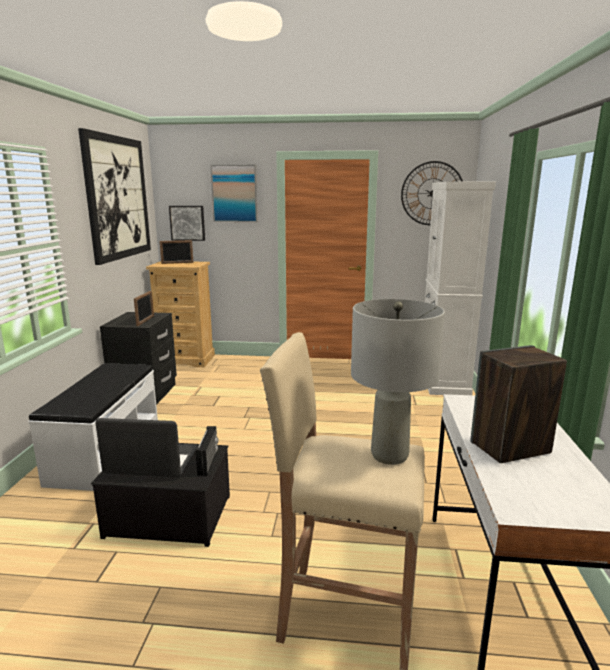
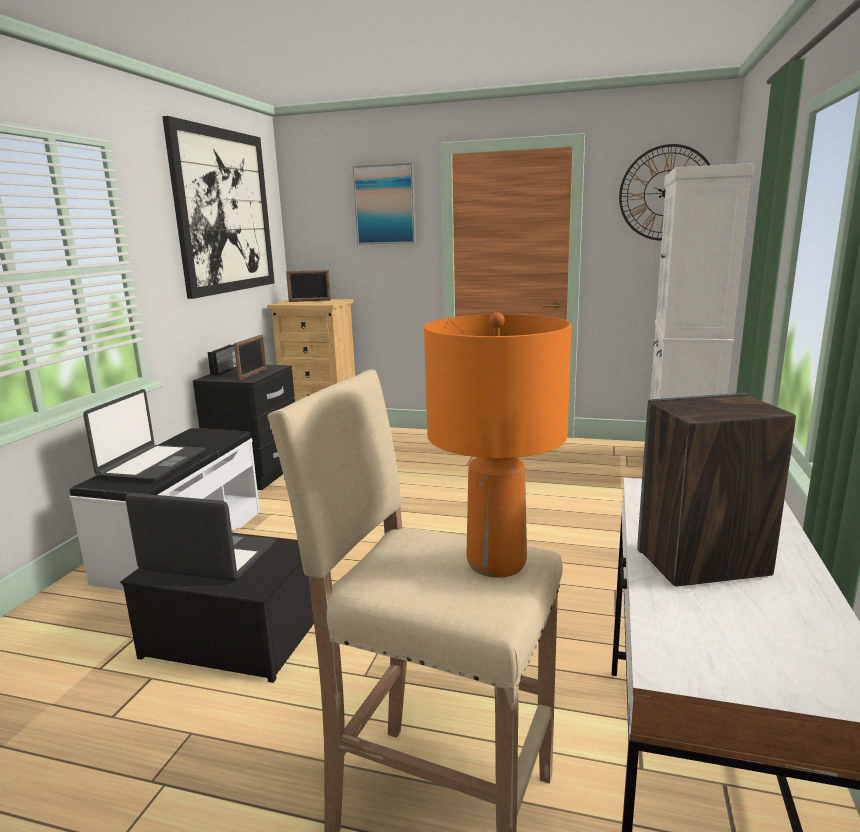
camera: 10 degrees right, 0 degrees up
(87, 393) = (152, 464): none -> laptop
(187, 223) = (324, 247): picture -> none
(209, 462) = (283, 563): radio -> radio (225, 370)
(389, 455) = (496, 562): grey table lamp -> orange table lamp

